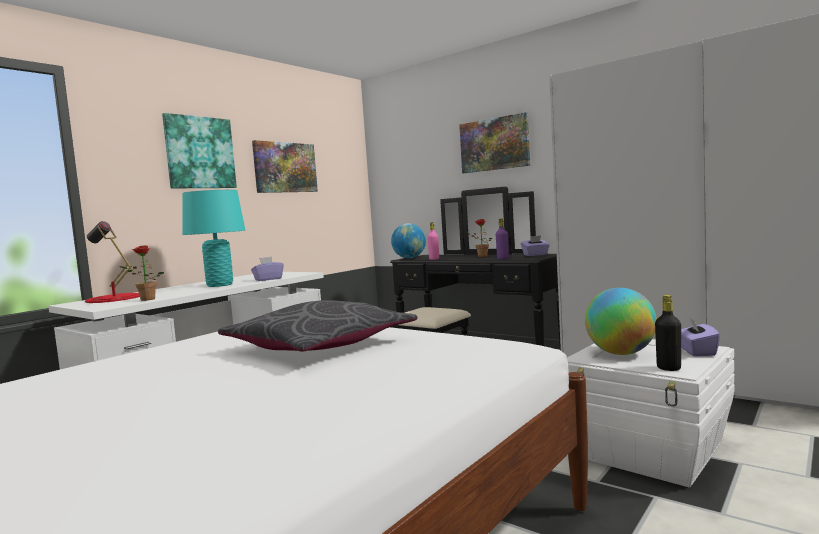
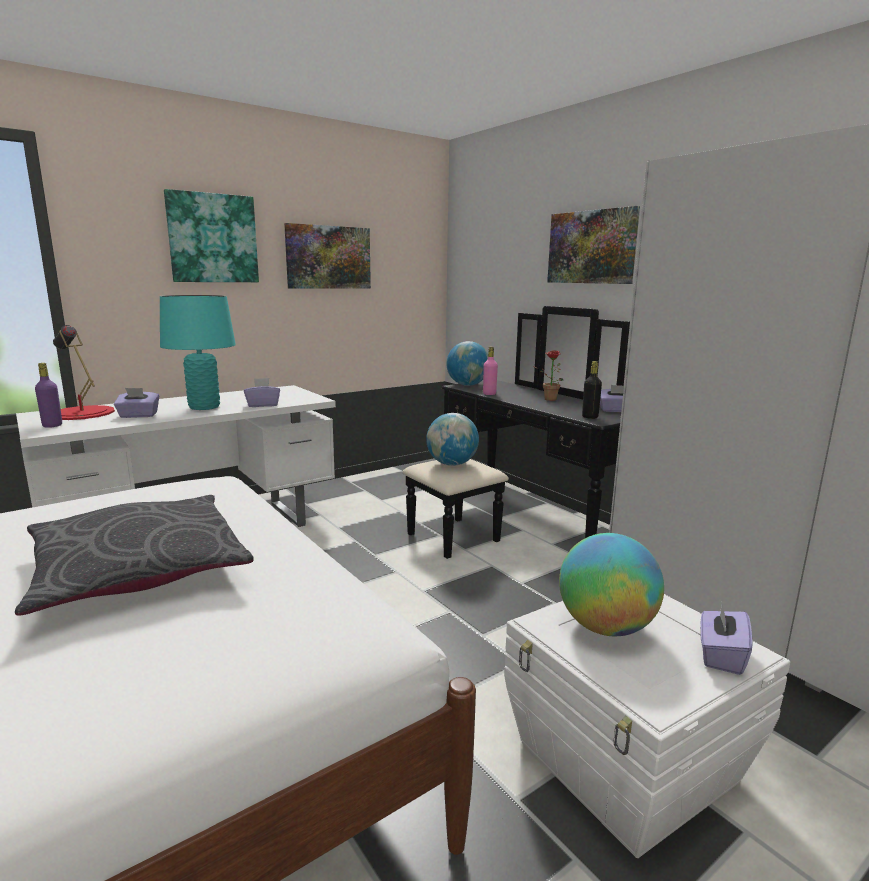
camera: 15 degrees right, 10 degrees up
(145, 300) = (97, 424): potted plant -> none
(171, 293) = (138, 415): none -> purple tissue box
(425, 310) = (452, 464): none -> globe
(503, 258) = (565, 411): purple bottle -> purple bottle (52, 425)
(668, 368) = (643, 687): black bottle -> black bottle (590, 417)

